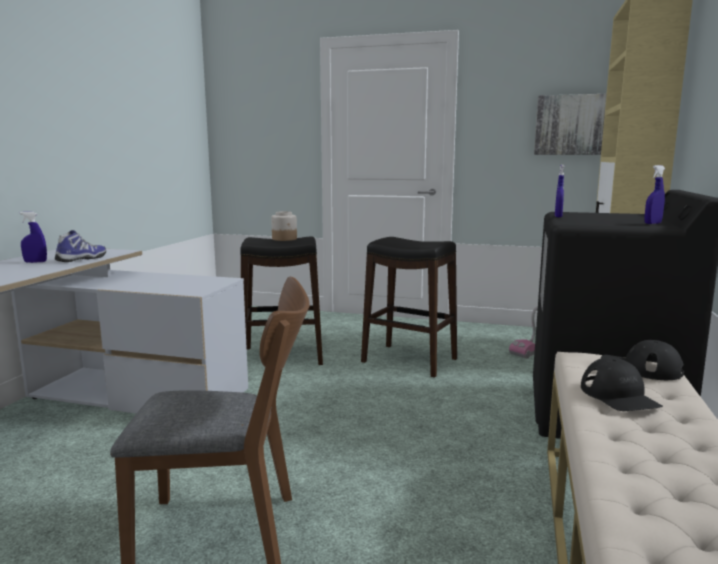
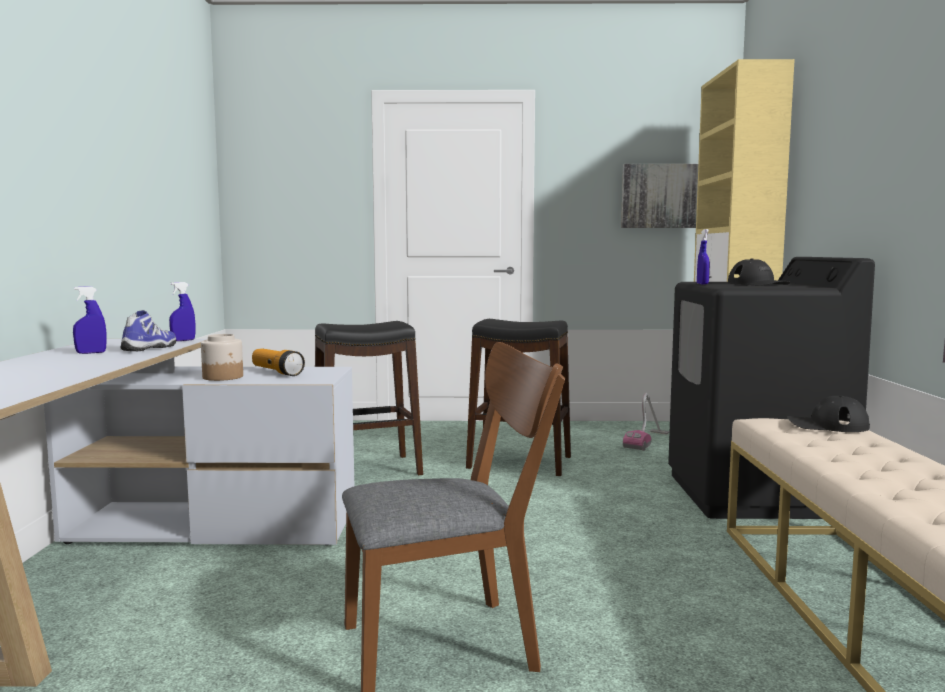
camera: 15 degrees left, 5 degrees down
(179, 281) = (277, 372): none -> flashlight
(284, 239) = (370, 323): jar -> jar (223, 377)
(619, 396) = (832, 446): black cap -> black cap (757, 284)
(652, 223) = (803, 286): blue spray bottle -> blue spray bottle (183, 340)

